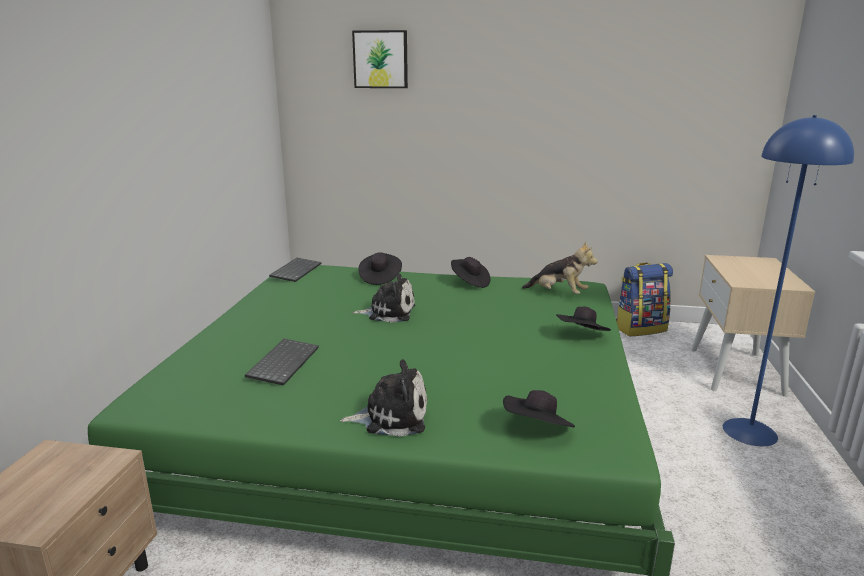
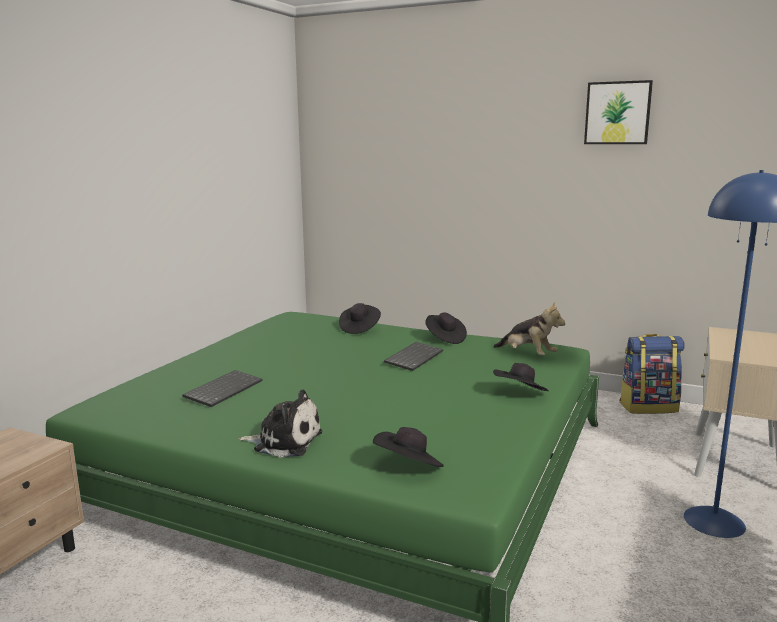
camera: 15 degrees right, 5 degrees down
(295, 271) = (287, 317): keyboard -> keyboard (413, 357)
(380, 59) = (391, 122): picture -> picture (617, 113)
(388, 313) = (346, 358): plush toy -> none

